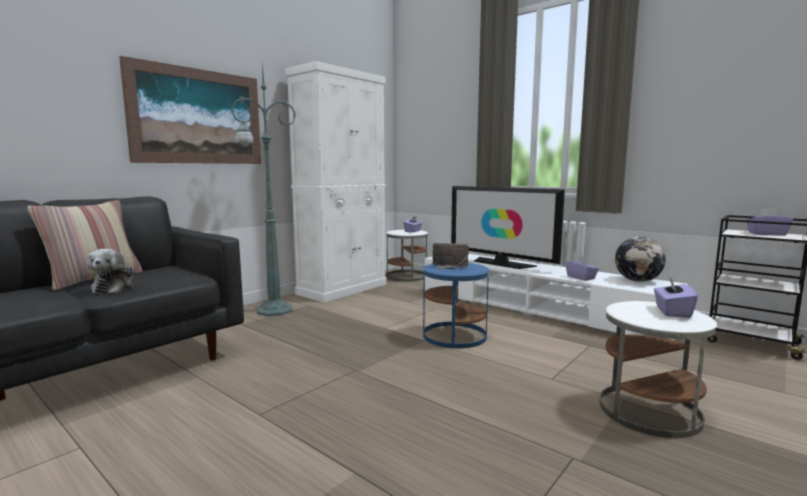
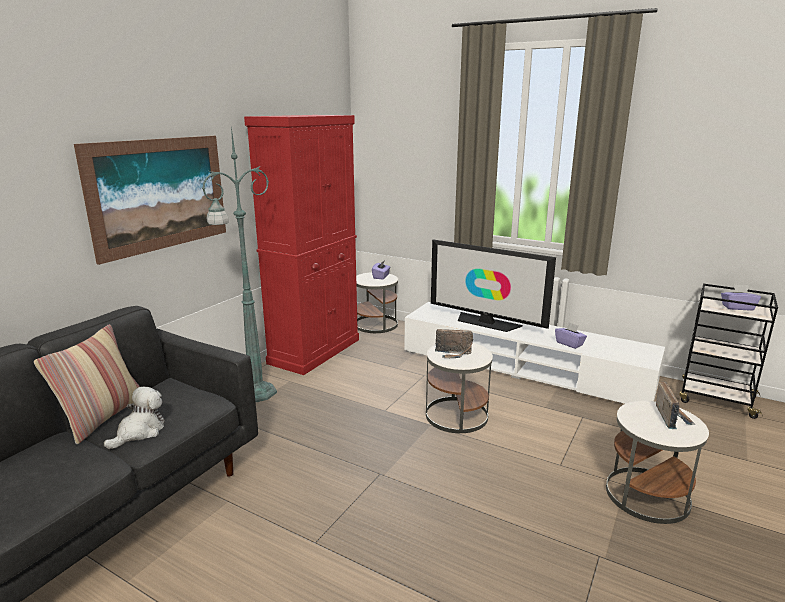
camera: 10 degrees left, 10 degrees up
(115, 287) = (140, 432): plush toy -> plush toy turned 135 degrees counterclockwise
(342, 289) = (315, 351): white cabinet -> red cabinet
(454, 336) = (456, 416): blue side table -> white side table
(637, 281) = (621, 345): globe -> none
(672, 312) = (671, 417): purple tissue box -> radio

